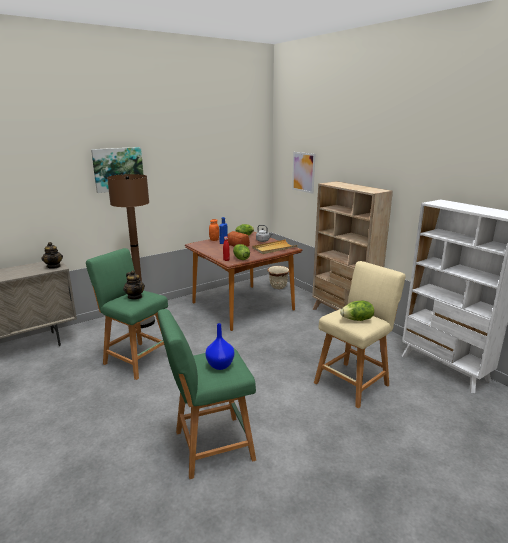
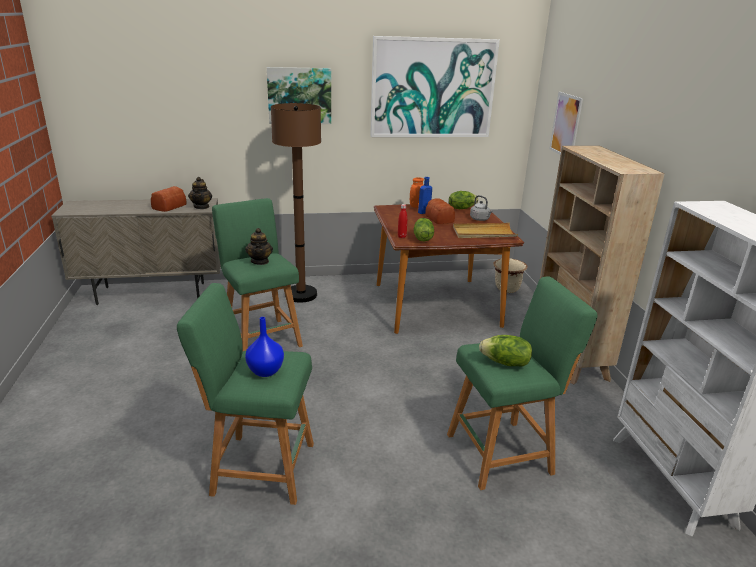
camera: 25 degrees right, 5 degrees up
(23, 271) = (168, 207): none -> bread
(210, 156) = (432, 88): none -> picture
(353, 382) = (504, 452): beige stool -> green stool

